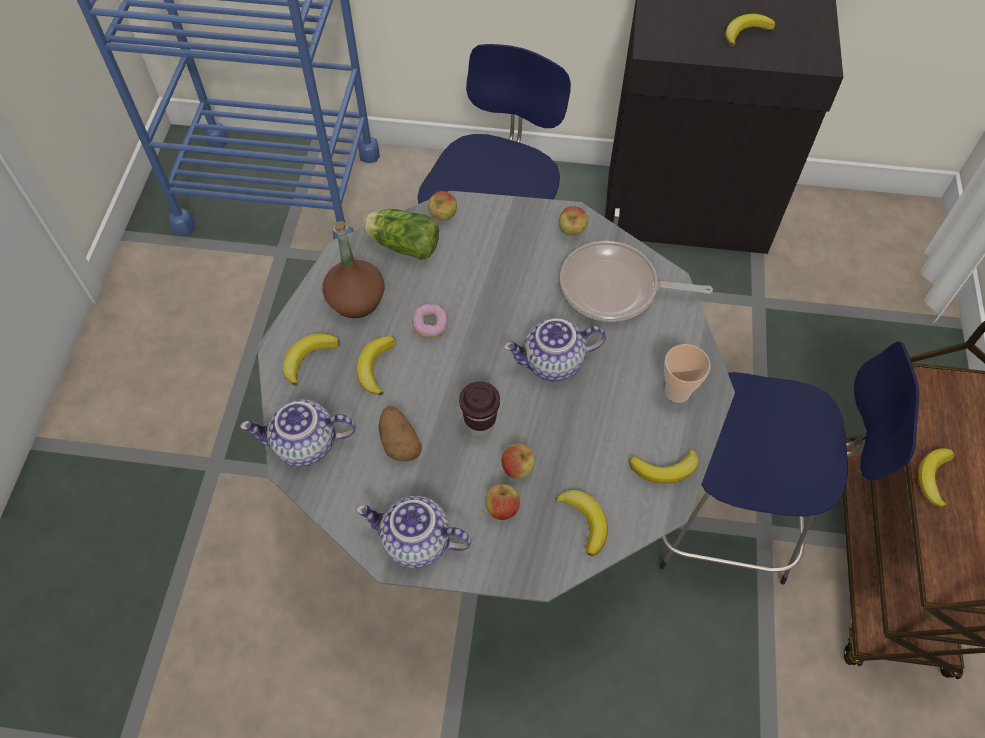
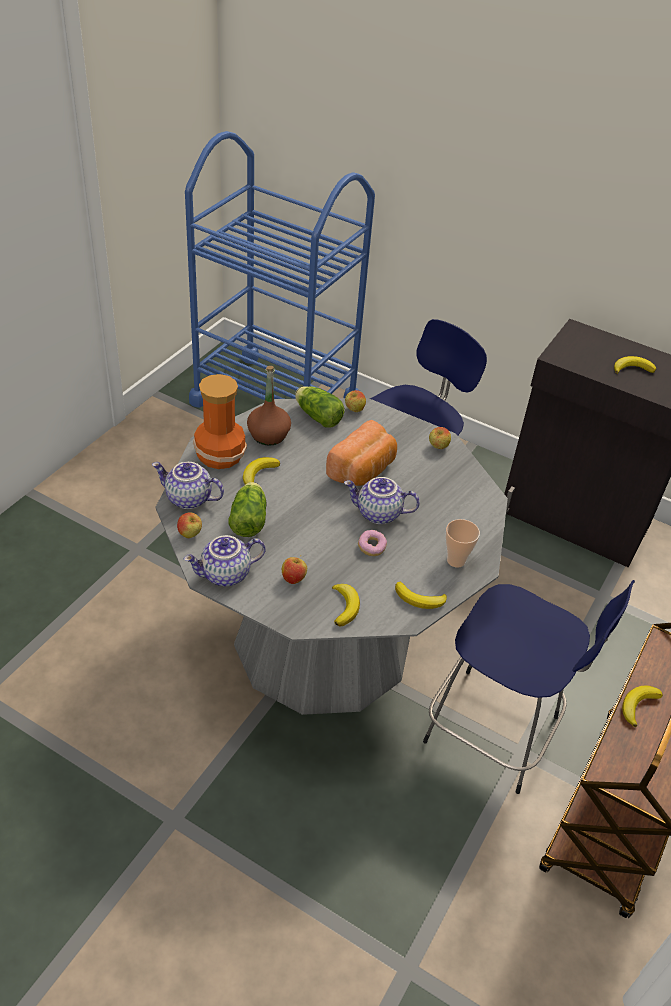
camera: 20 degrees right, 15 degrees down
(308, 358) = (218, 455): banana -> vase
(399, 441) = (249, 518): potato -> lettuce
(415, 543) = (225, 575): teapot -> teapot turned 60 degrees counterclockwise
(430, 326) = (308, 465): donut -> donut (371, 547)
(480, 424) = (308, 529): brown cup -> none
(501, 304) = (363, 470): none -> bread
(517, 469) = (317, 562): apple -> apple (190, 534)
(614, 288) = (448, 488): frying pan -> none

